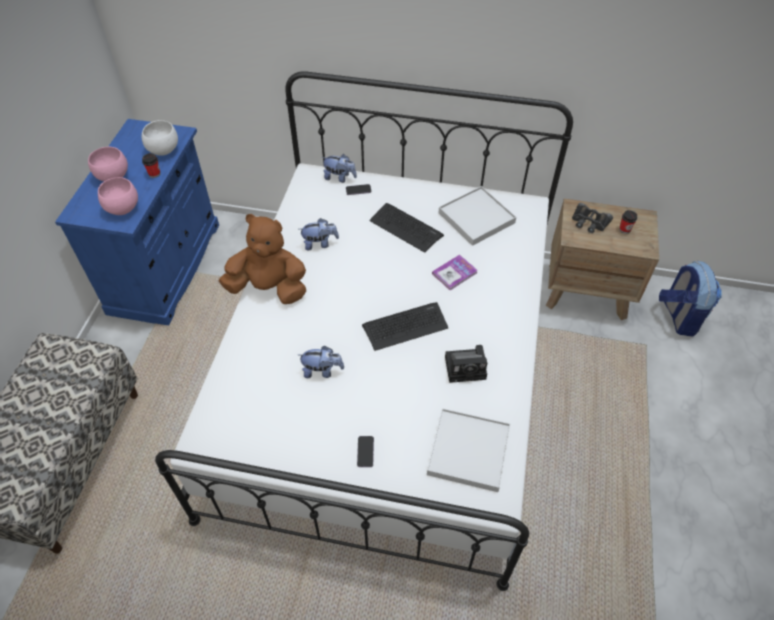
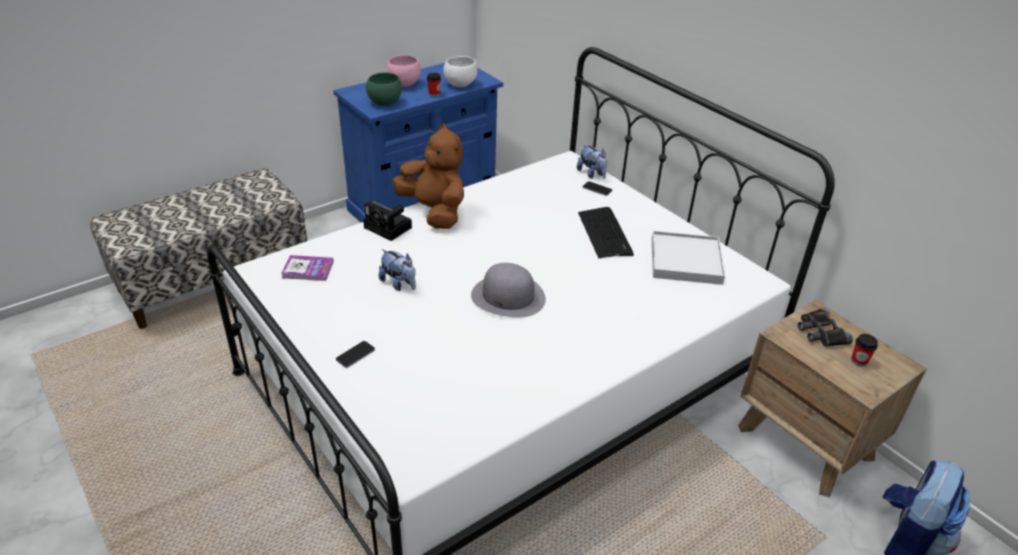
camera: 40 degrees right, 15 degrees down
(122, 209) = (384, 102): pink bowl -> green bowl
(319, 243) = (514, 206): plush toy -> none
(405, 326) = (508, 296): keyboard -> grey hat
(454, 273) = (607, 287): book -> book (307, 269)
(467, 367) = (522, 357): camera -> camera (389, 228)
(468, 451) = (438, 414): white tray -> none

